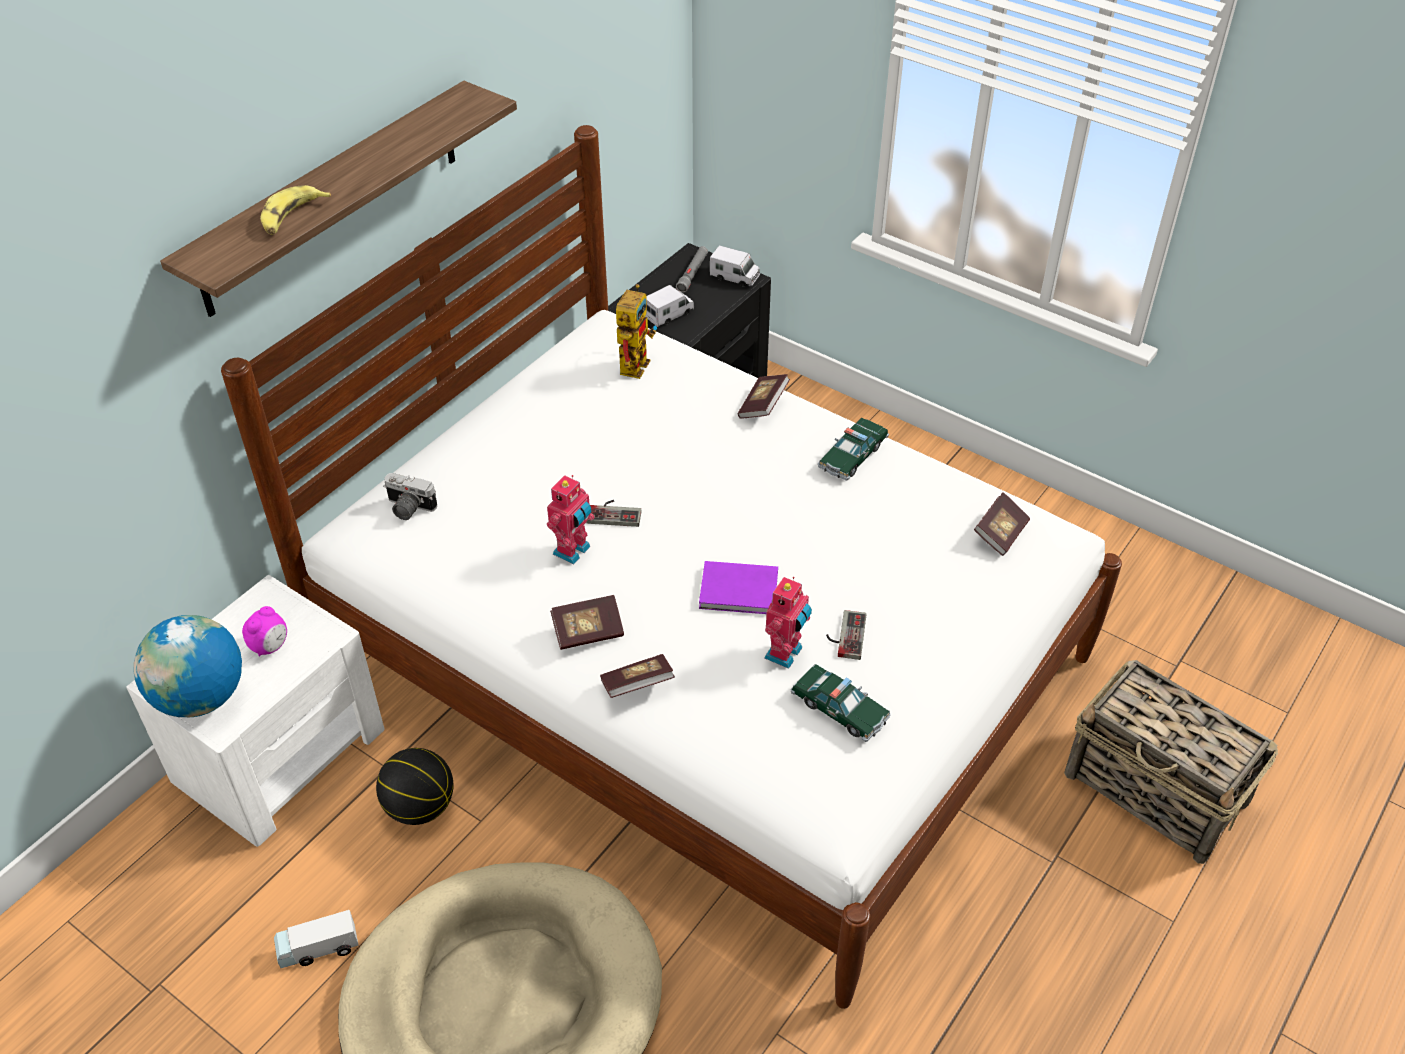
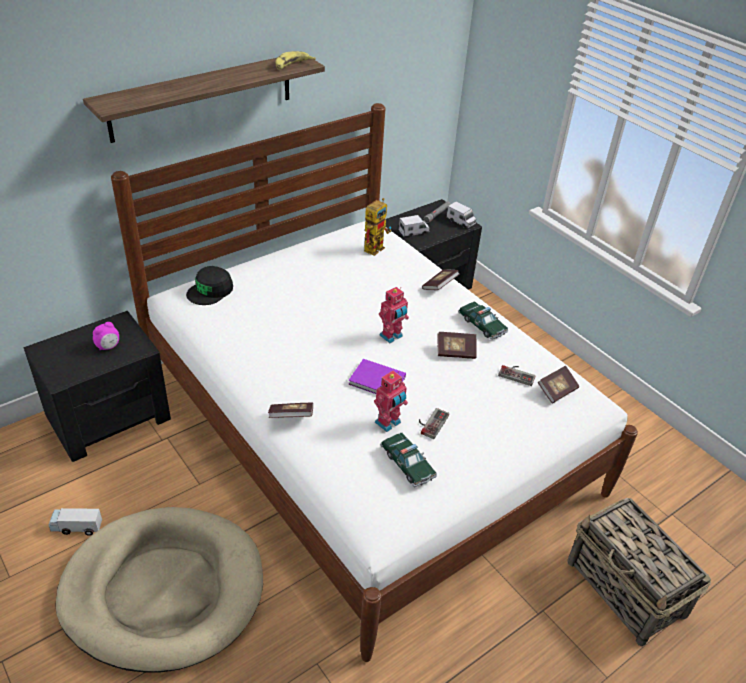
camera: 15 degrees right, 5 degrees down
(200, 697) = (58, 363): globe -> none
(280, 754) = (109, 416): white nightstand -> black nightstand
(292, 217) = (165, 93): banana -> banana (292, 65)
(408, 508) = (210, 291): camera -> black cap
(420, 806) = (170, 466): basketball -> none
(573, 551) = (290, 335): toy robot -> toy robot (392, 336)
(588, 632) = (277, 380): book -> book (455, 352)
(614, 513) = (324, 321): game controller -> game controller (517, 374)
(853, 456) = (482, 325): toy car -> toy car turned 90 degrees counterclockwise

